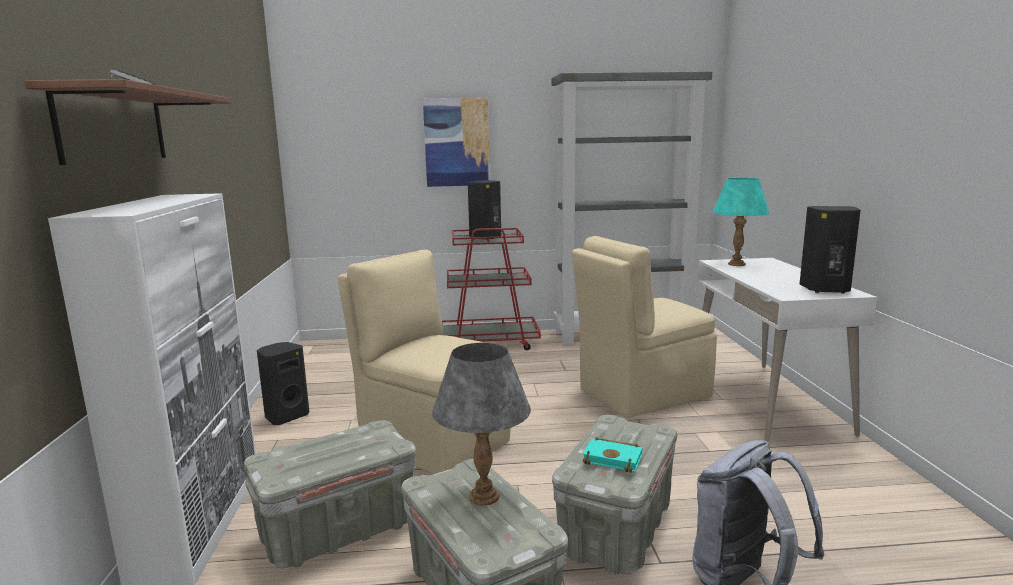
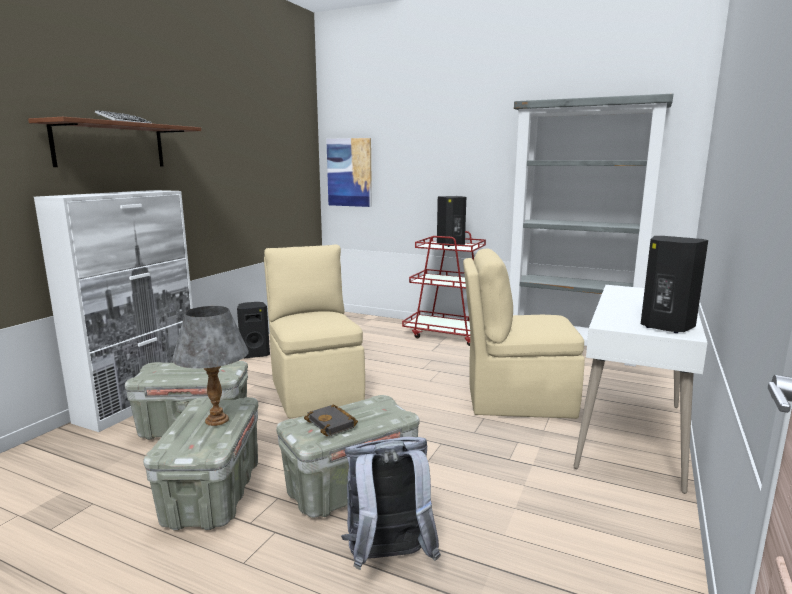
camera: 30 degrees right, 0 degrees up
(457, 142) = (442, 163): picture -> picture (349, 172)
(614, 458) = (333, 424): turquoise book -> black book
(736, 264) = (632, 292): turquoise table lamp -> none

